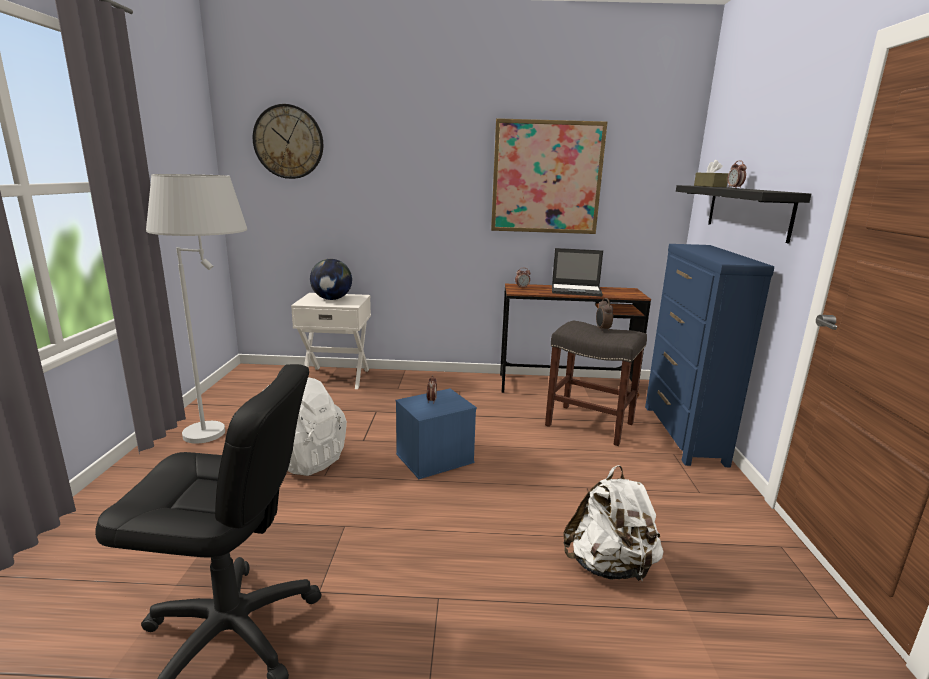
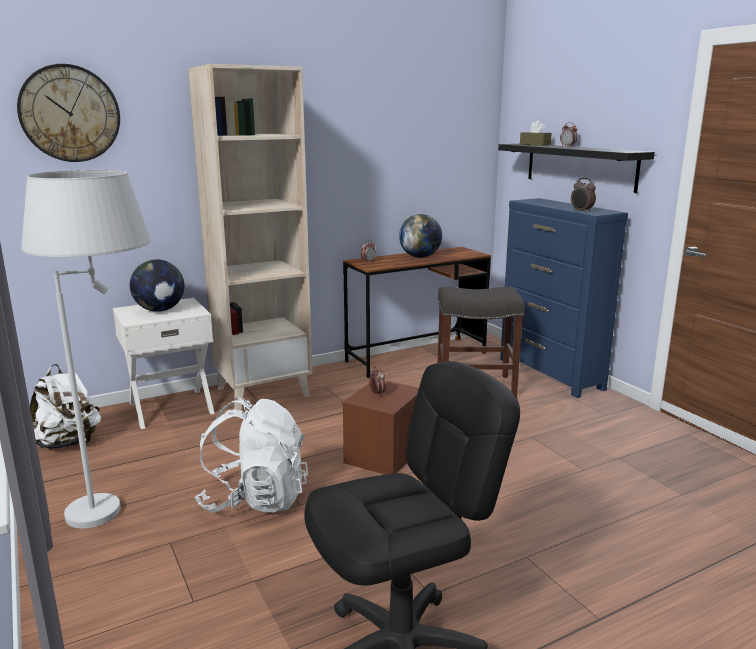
camera: 30 degrees left, 0 degrees up
(410, 382) = (263, 391): none -> beige bookcase
(434, 459) = (384, 455): blue storage box -> brown storage box
(546, 177) = (374, 142): picture -> none
(576, 290) = (420, 257): laptop -> globe
(602, 329) = (480, 290): alarm clock -> alarm clock (581, 211)
(609, 566) = (609, 487): white backpack -> white backpack (68, 443)

